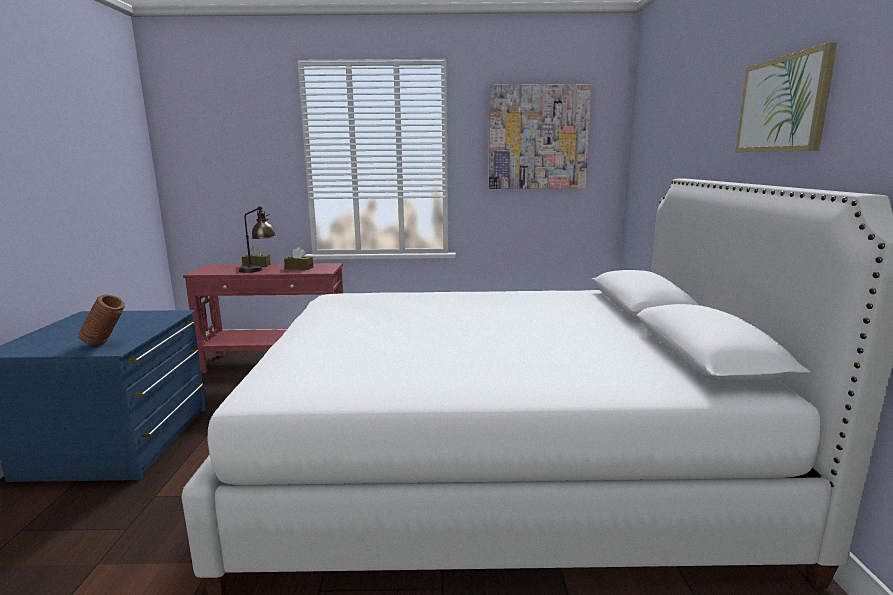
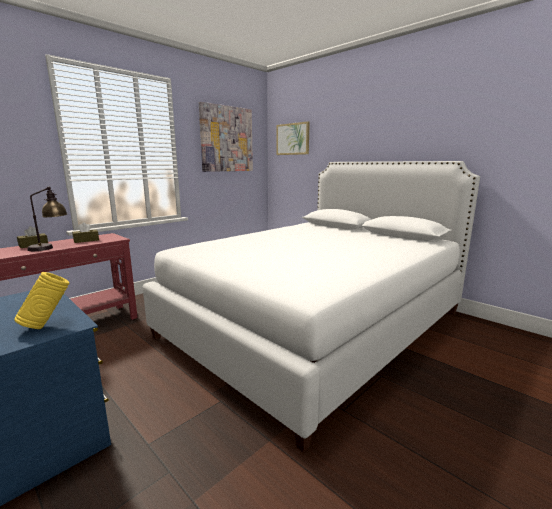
camera: 45 degrees left, 0 degrees up
(106, 344) = (47, 325): brown vase -> yellow vase
(783, 104) = (397, 127): picture -> picture (293, 139)

